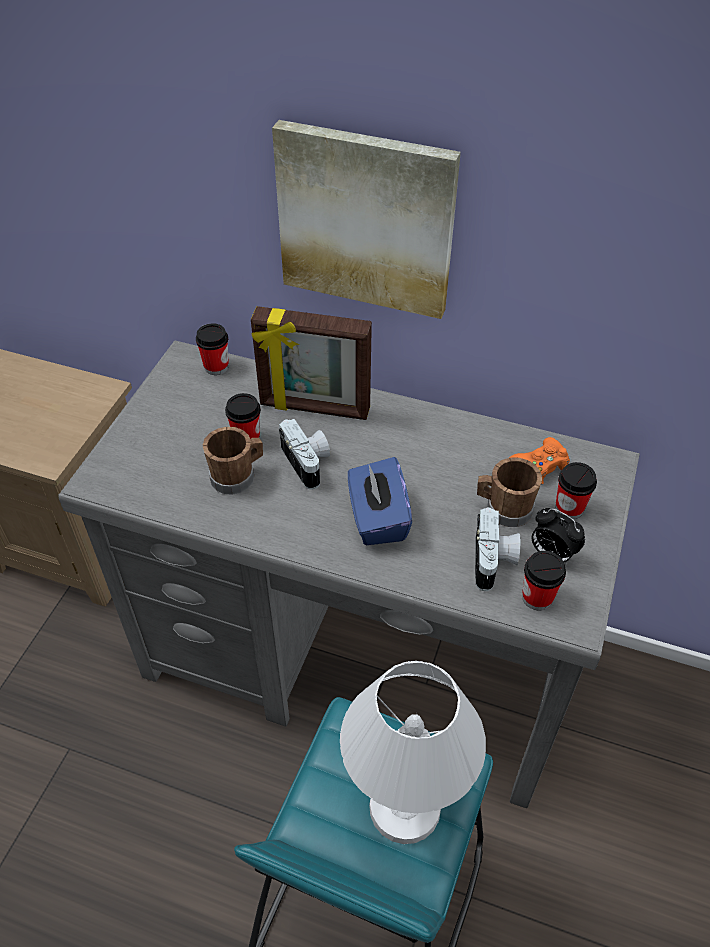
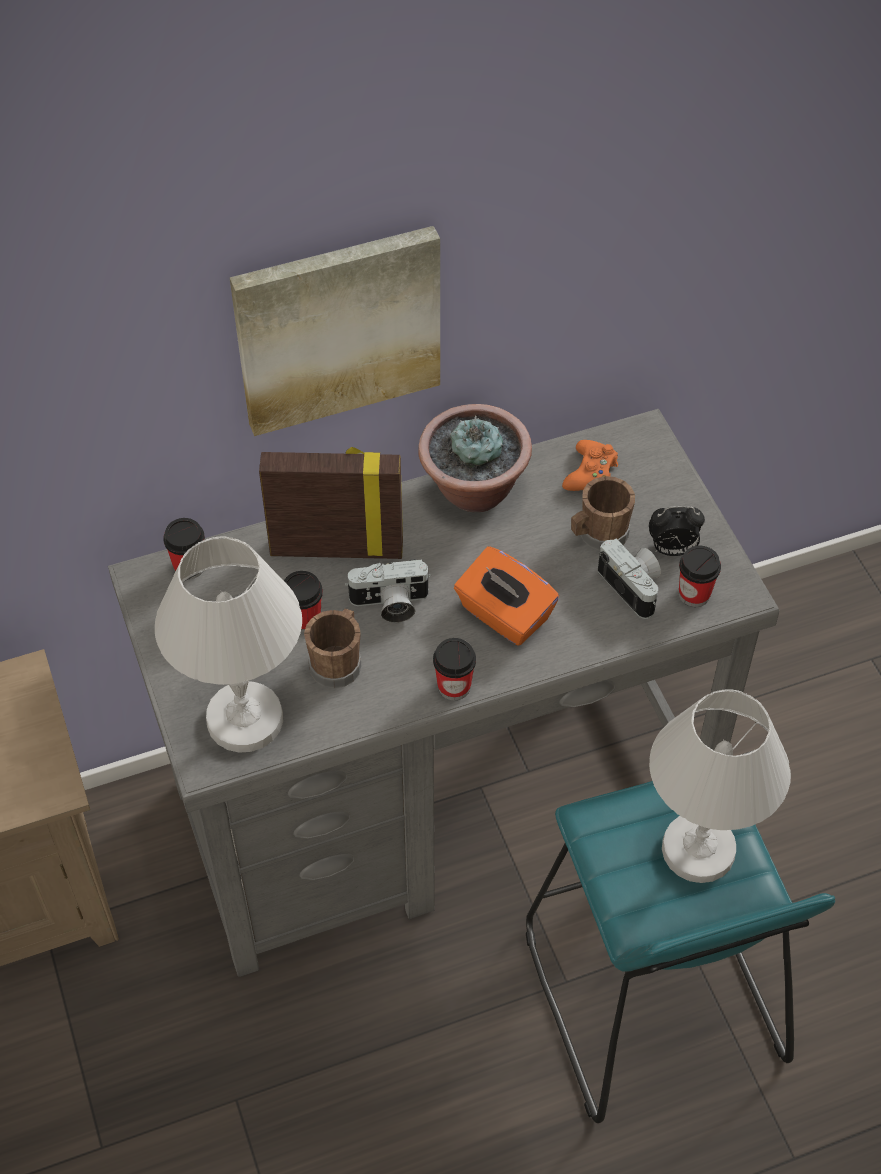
camera: 40 degrees left, 5 degrees up
(143, 472) = (243, 719): none -> white table lamp
(309, 463) = (390, 604): camera -> camera turned 150 degrees clockwise
(314, 408) = (337, 547): picture frame -> picture frame turned 150 degrees counterclockwise
(377, 518) = (504, 615): blue tissue box -> orange tissue box
(442, 427) = (473, 490): none -> potted plant
(569, 508) = (649, 498): cup -> cup (454, 686)

